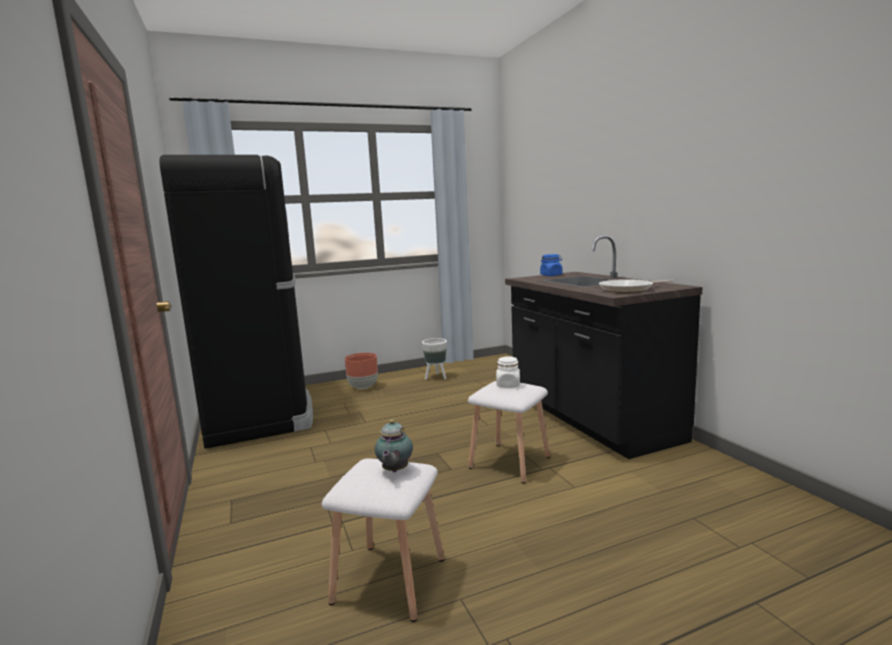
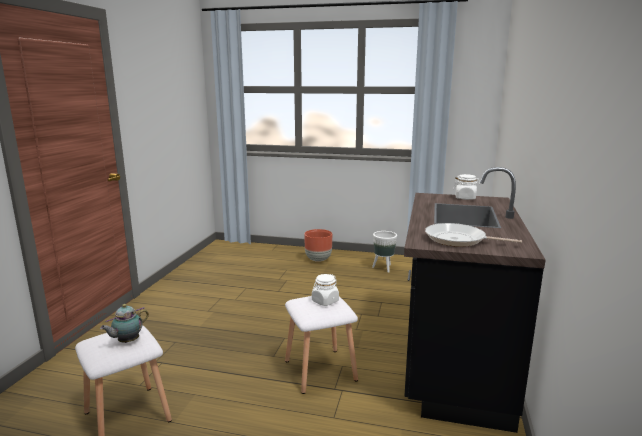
camera: 35 degrees right, 5 degrees up
(260, 414) = (229, 260): black fridge -> none
(551, 275) = (465, 198): blue jar -> white jar

